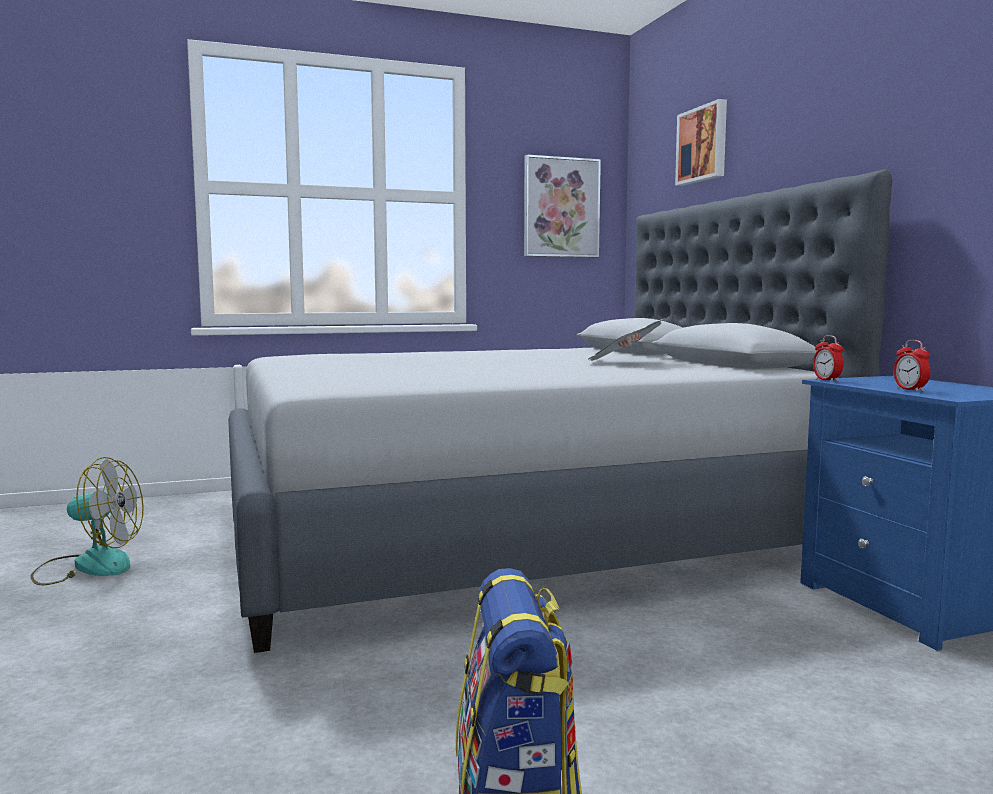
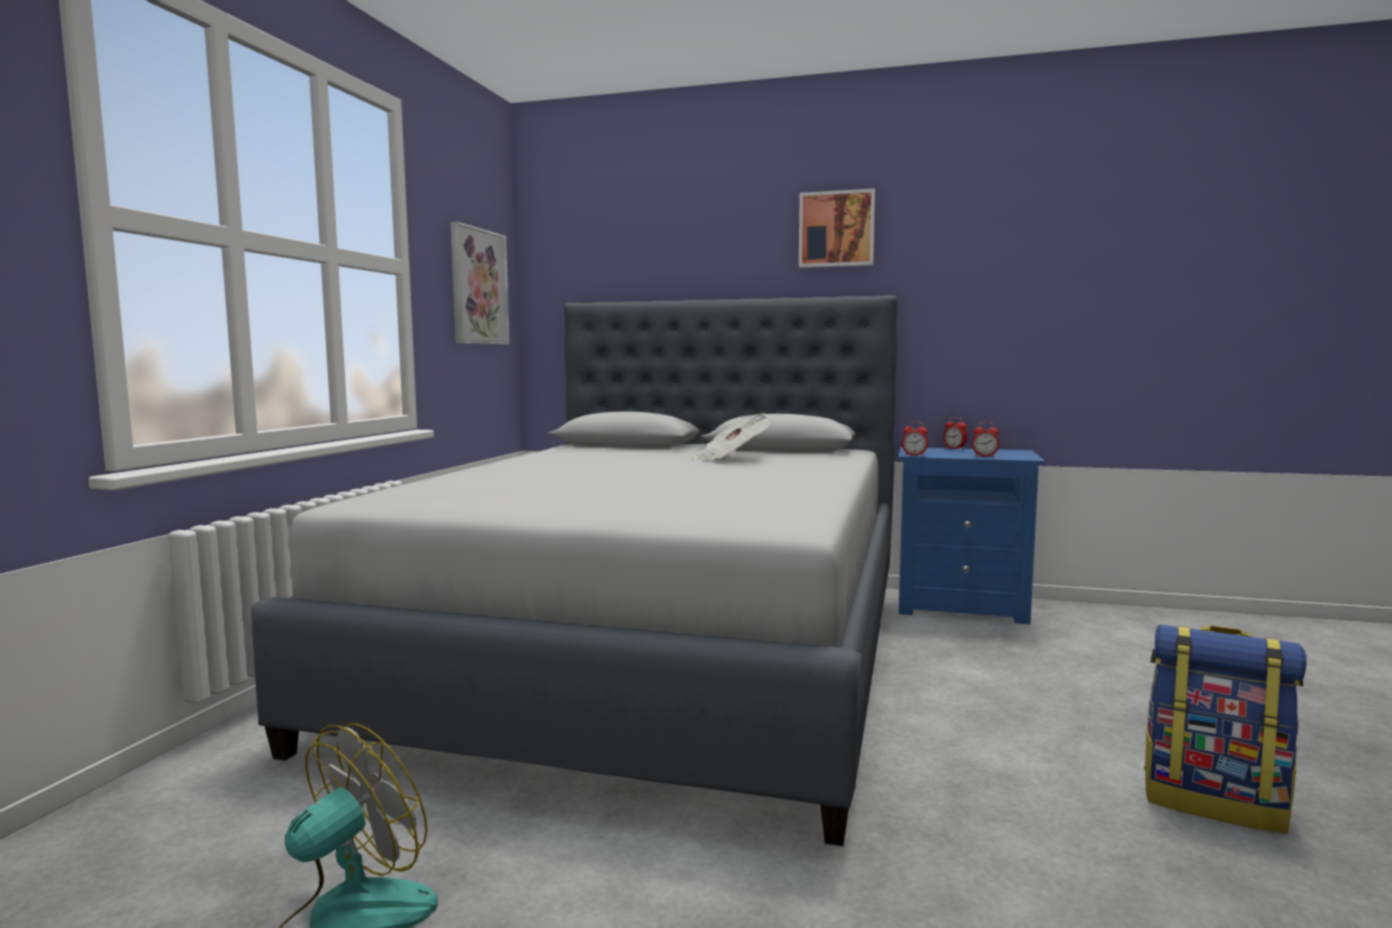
camera: 55 degrees left, 0 degrees up
(703, 144) = (653, 242): picture -> picture (836, 229)
(944, 382) = (954, 449): none -> alarm clock

